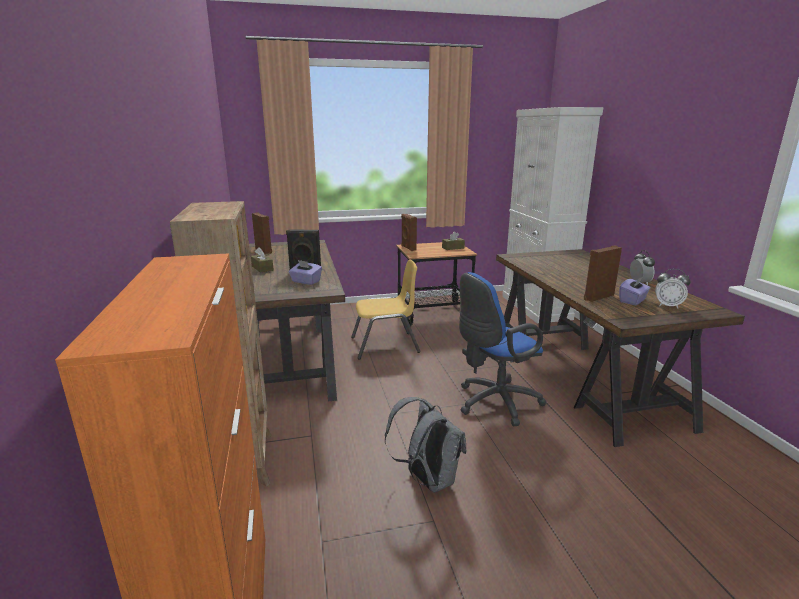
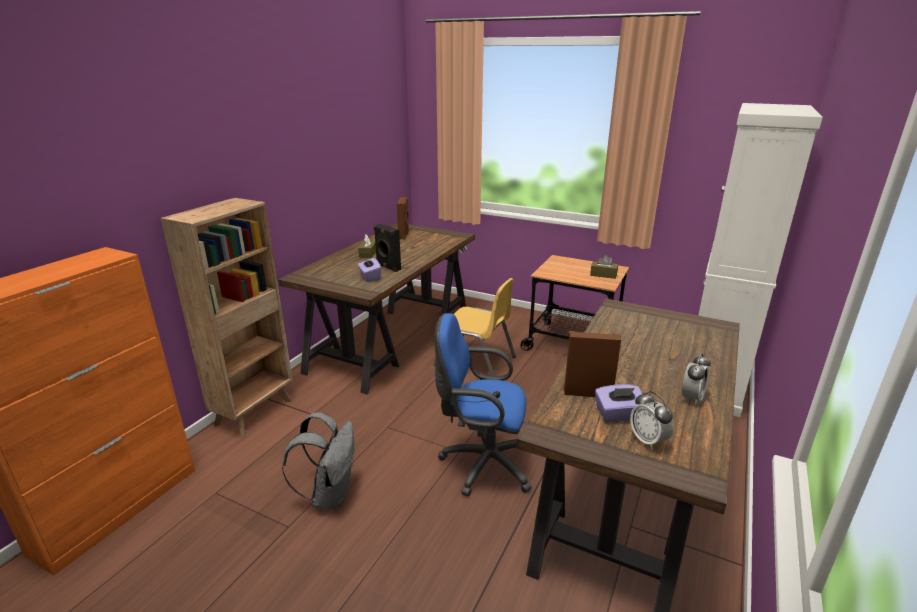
camera: 40 degrees right, 5 degrees up
(408, 248) = (554, 262): brown speaker -> none

